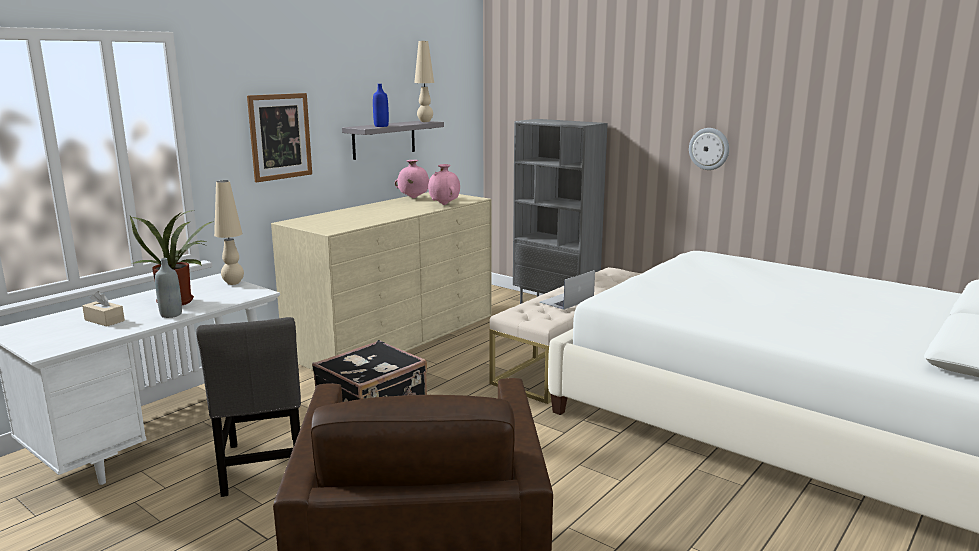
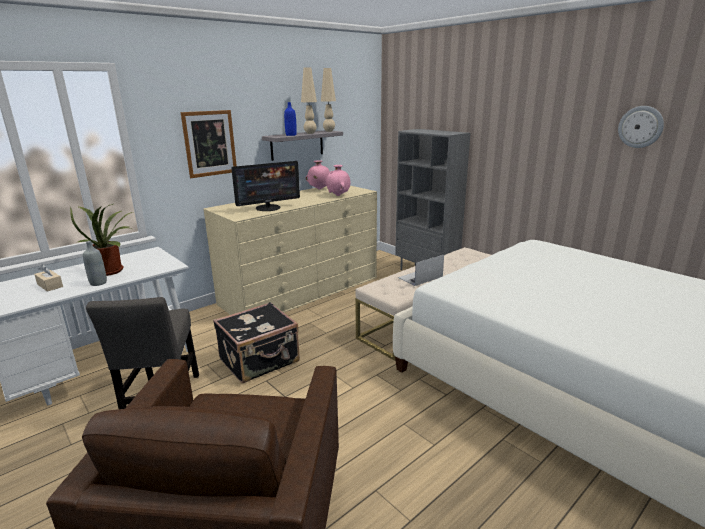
camera: 10 degrees right, 5 degrees up
(233, 283) = (161, 256): beige table lamp -> beige table lamp (310, 133)
(361, 220) = (268, 208): none -> monitor
(709, 149) = (551, 155): wall clock -> wall clock (640, 127)

